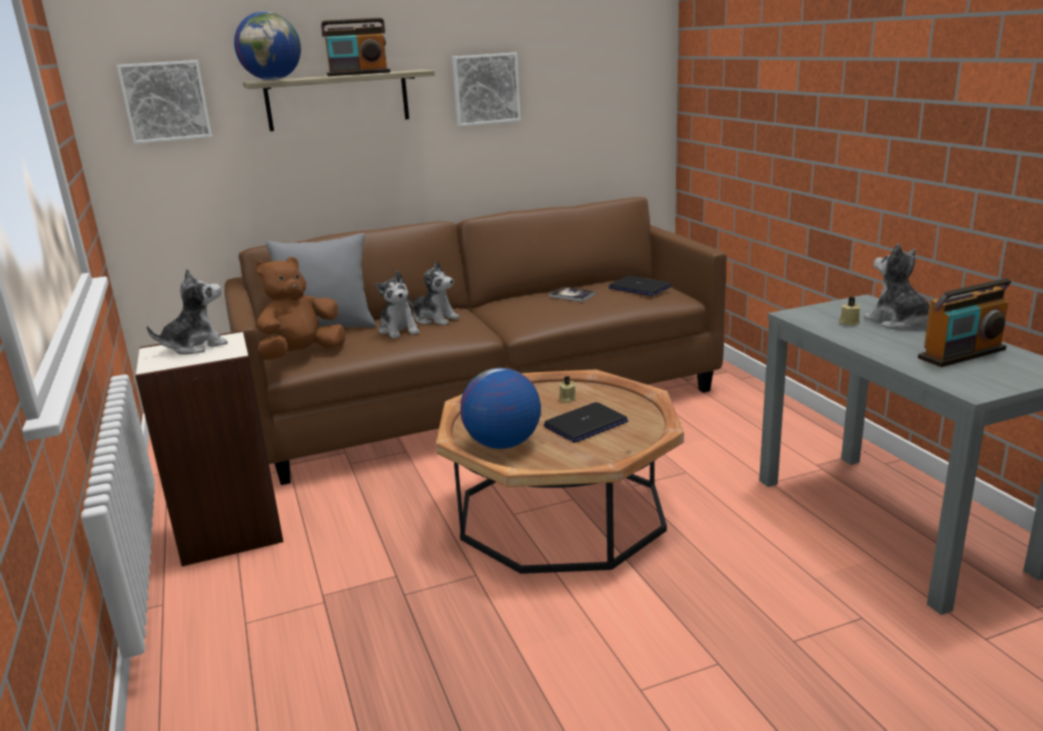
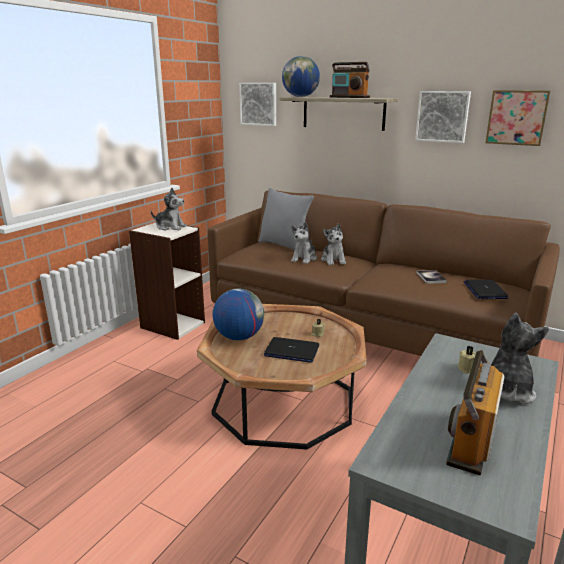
camera: 50 degrees right, 0 degrees up
(301, 355) = (246, 253): brown plush toy -> none
(570, 81) = (517, 117): none -> picture
(962, 354) = (470, 440): radio -> radio turned 90 degrees clockwise

